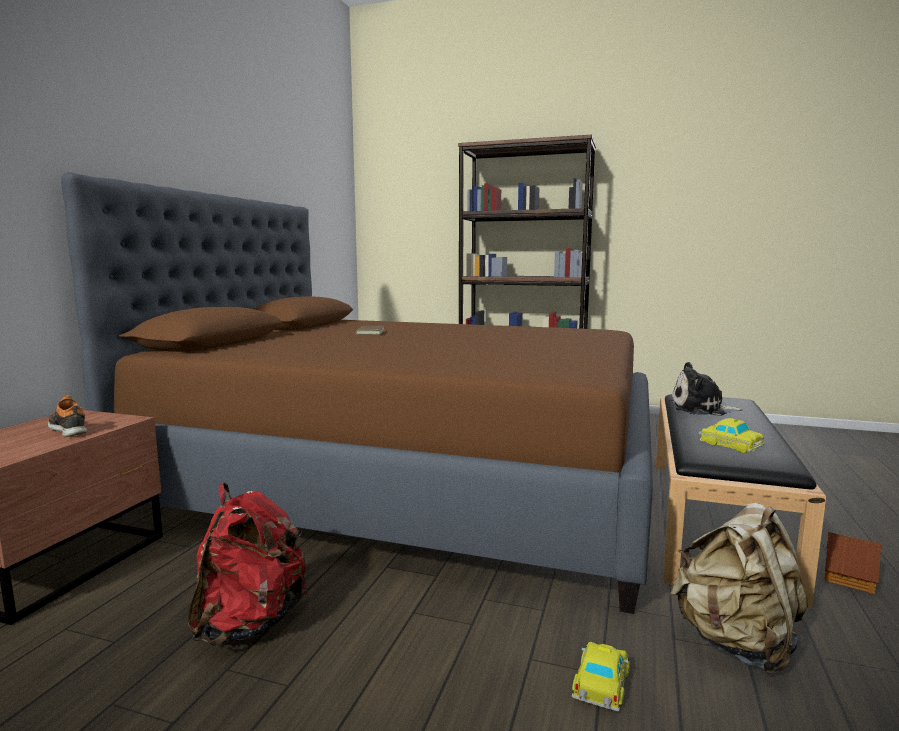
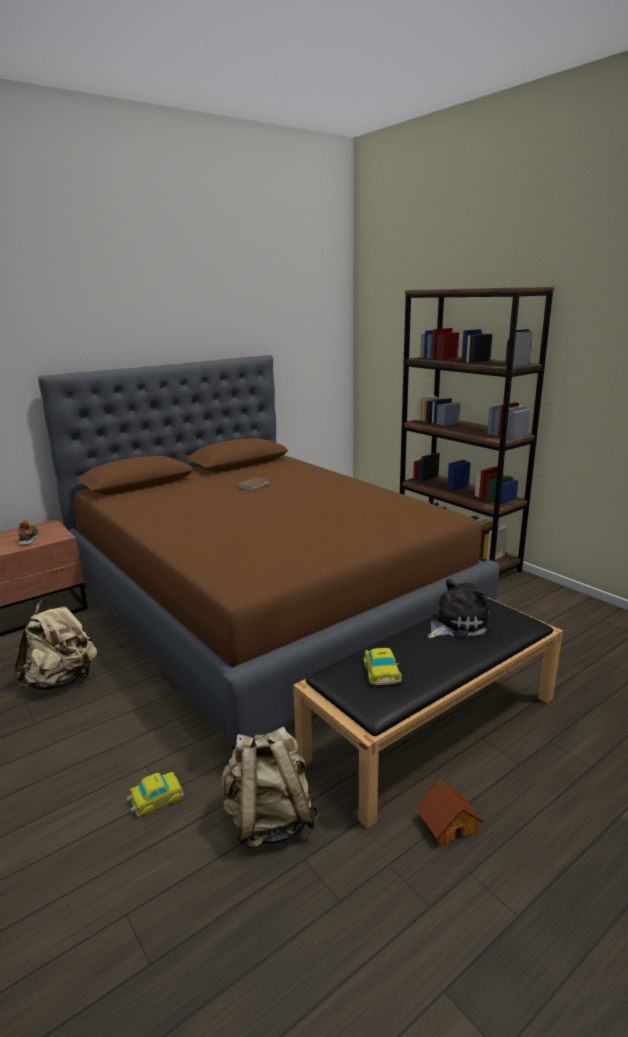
camera: 35 degrees right, 10 degrees up
(250, 622) = (61, 681): red backpack -> beige backpack
(701, 409) = (456, 624): plush toy -> plush toy turned 105 degrees clockwise

